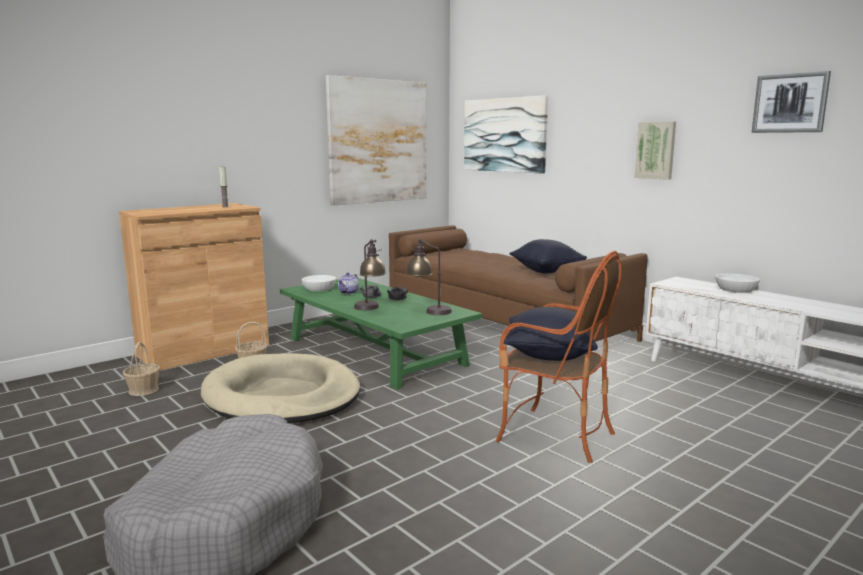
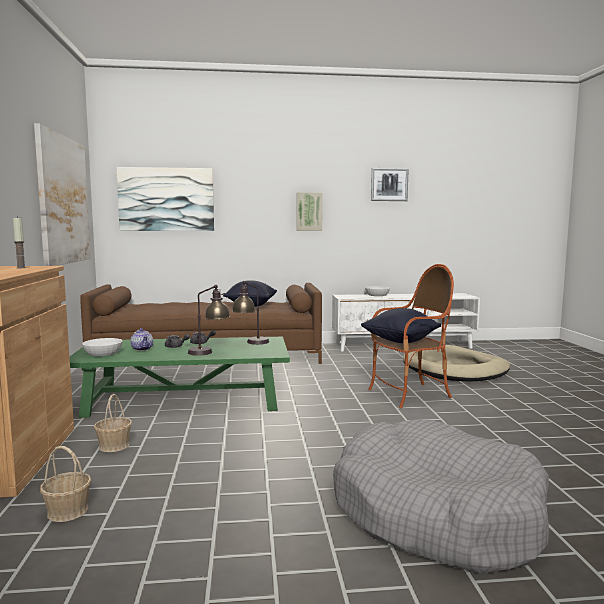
camera: 55 degrees left, 5 degrees down
(282, 396) = (218, 448): beige dog bed -> beige dog bed (455, 369)

